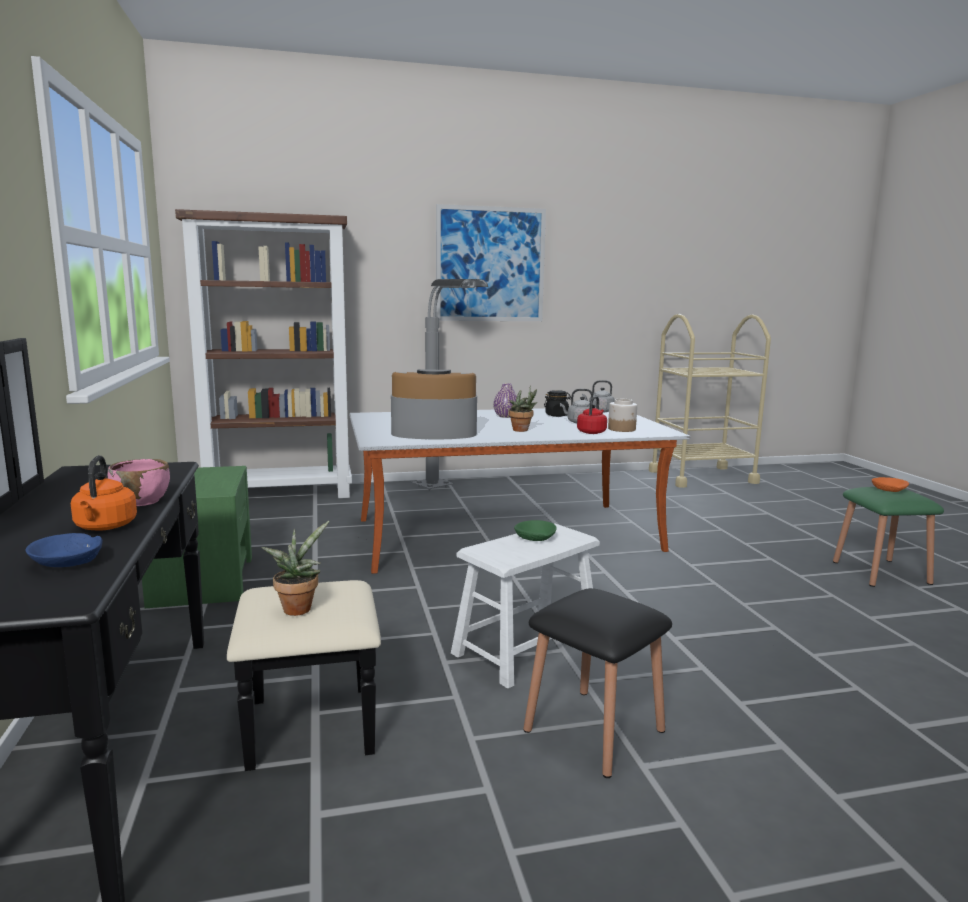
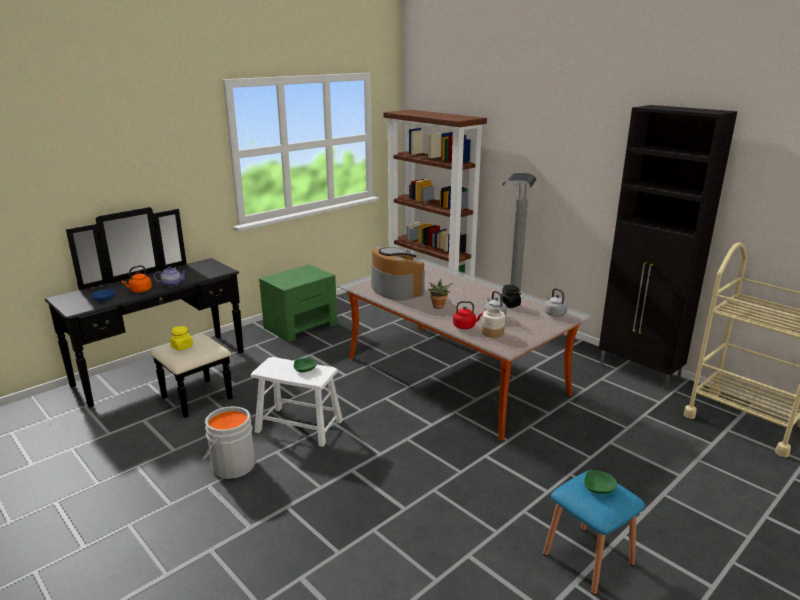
camera: 60 degrees right, 10 degrees up
(142, 501) = (172, 284): pink bowl -> teapot
(298, 607) = (182, 347): potted plant -> yellow jar
(490, 264) = (585, 161): picture -> none
(506, 416) = (479, 293): purple vase -> none
(592, 477) = (639, 371): none -> black cabinet
(594, 730) = (231, 465): black stool -> grey bucket
(881, 572) = (588, 558): green stool -> blue stool
(889, 490) = (598, 488): orange bowl -> green bowl

